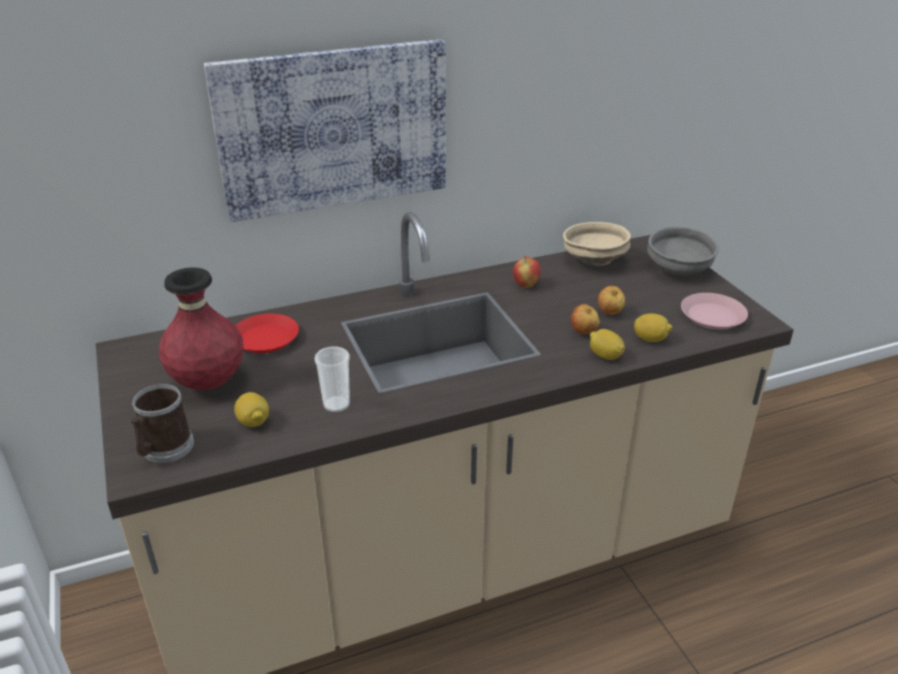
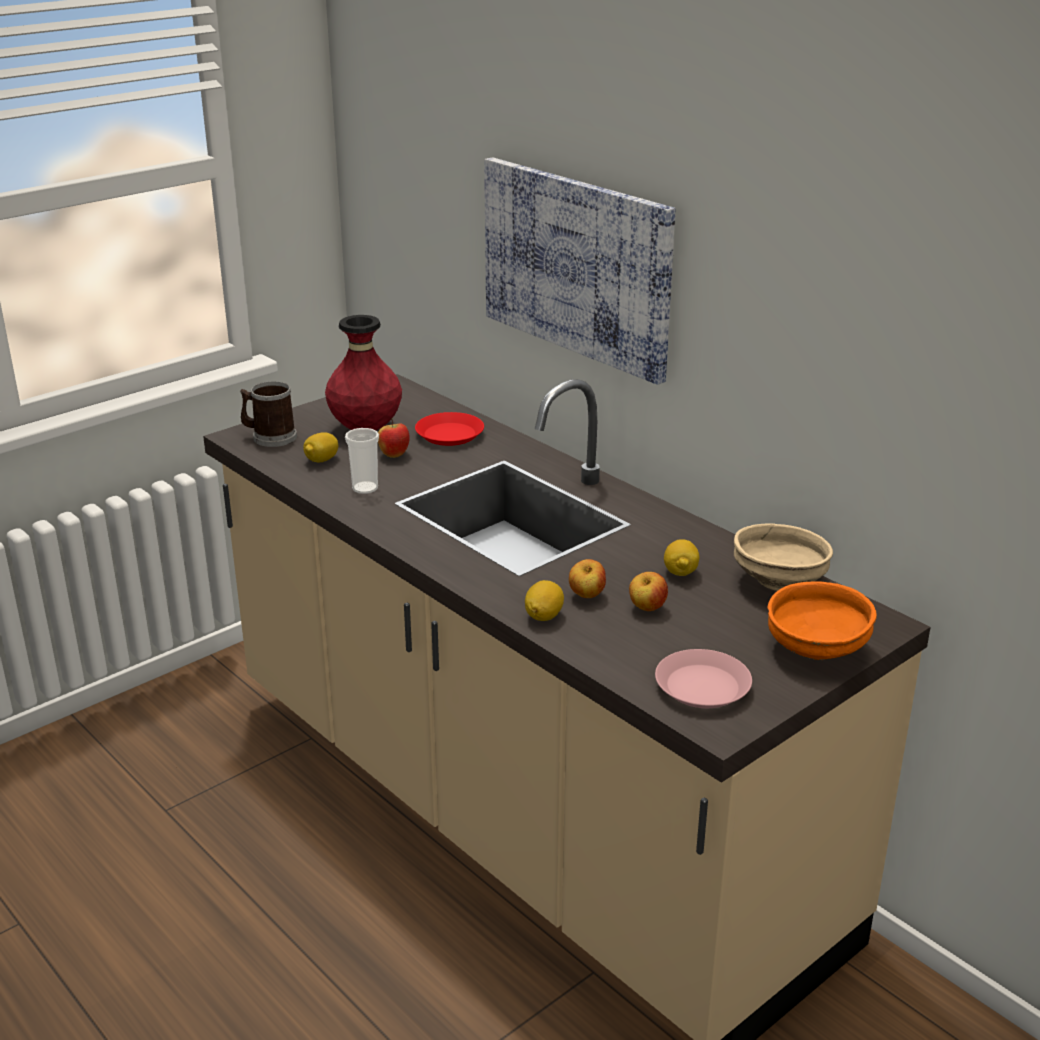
camera: 70 degrees right, 5 degrees down
(526, 285) = (668, 544): apple -> apple (394, 455)
(650, 339) = (605, 643): lemon -> lemon (680, 572)
(678, 270) = (815, 649): grey bowl -> orange bowl

